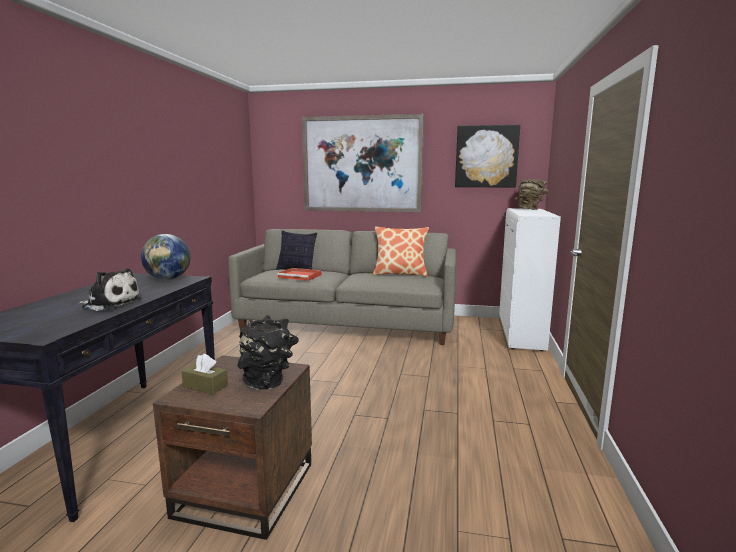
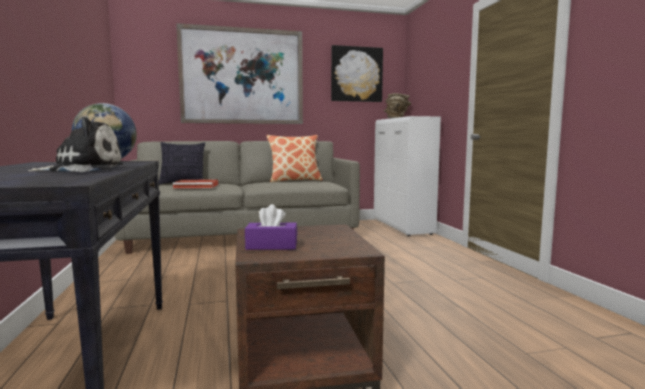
camera: 25 degrees left, 5 degrees down
(205, 386) = (271, 246): brown tissue box -> purple tissue box
(269, 382) = (335, 236): black vase -> none

